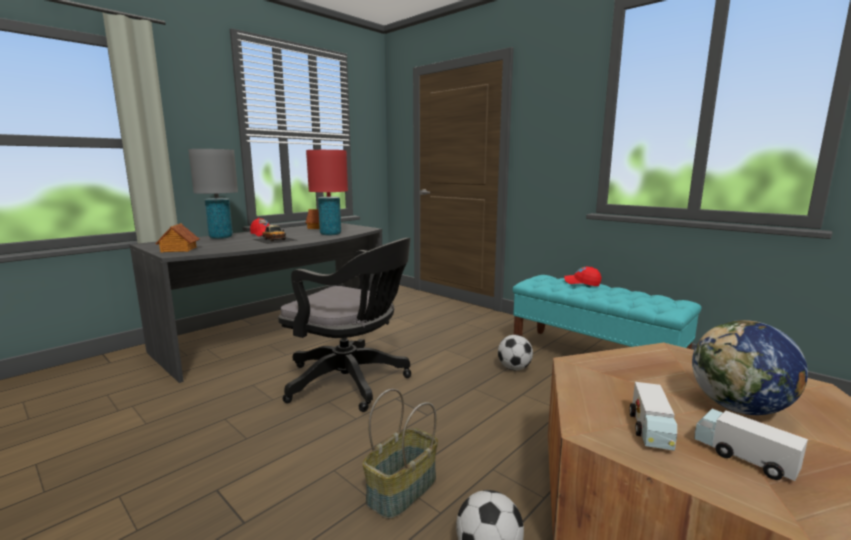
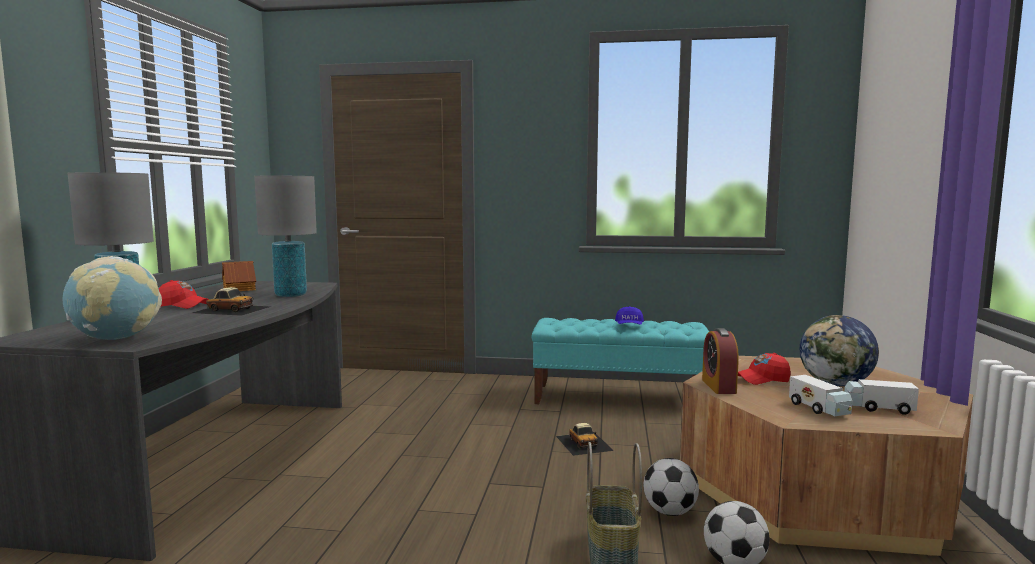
camera: 35 degrees left, 5 degrees down
(178, 249) = (116, 339): toy house -> globe
(330, 234) = (290, 295): red table lamp -> grey table lamp
(352, 382) = (415, 483): black office chair -> none
(508, 389) = (584, 443): none -> toy car
(514, 368) = (563, 424): football -> football (669, 512)
(581, 371) = (718, 386): none -> alarm clock
(582, 283) = (594, 320): red cap -> red cap (762, 379)
(604, 294) = (629, 326): none -> blue cap

